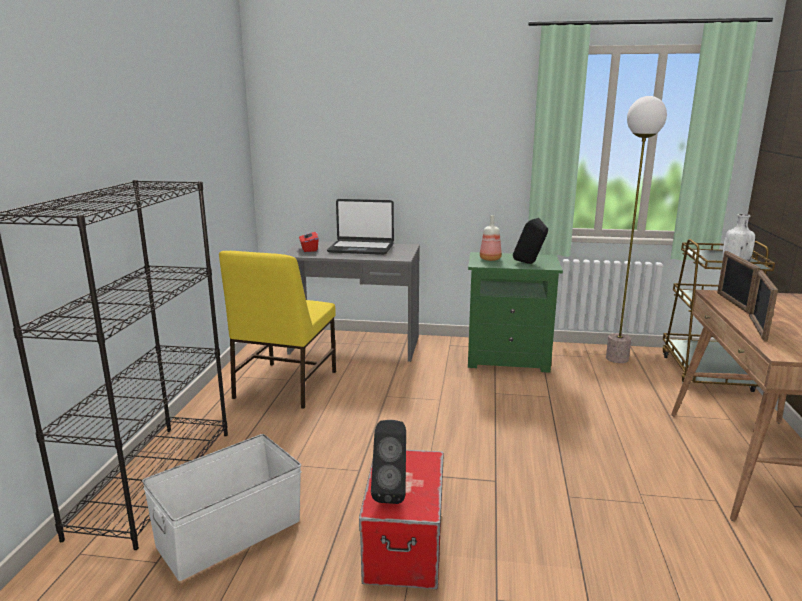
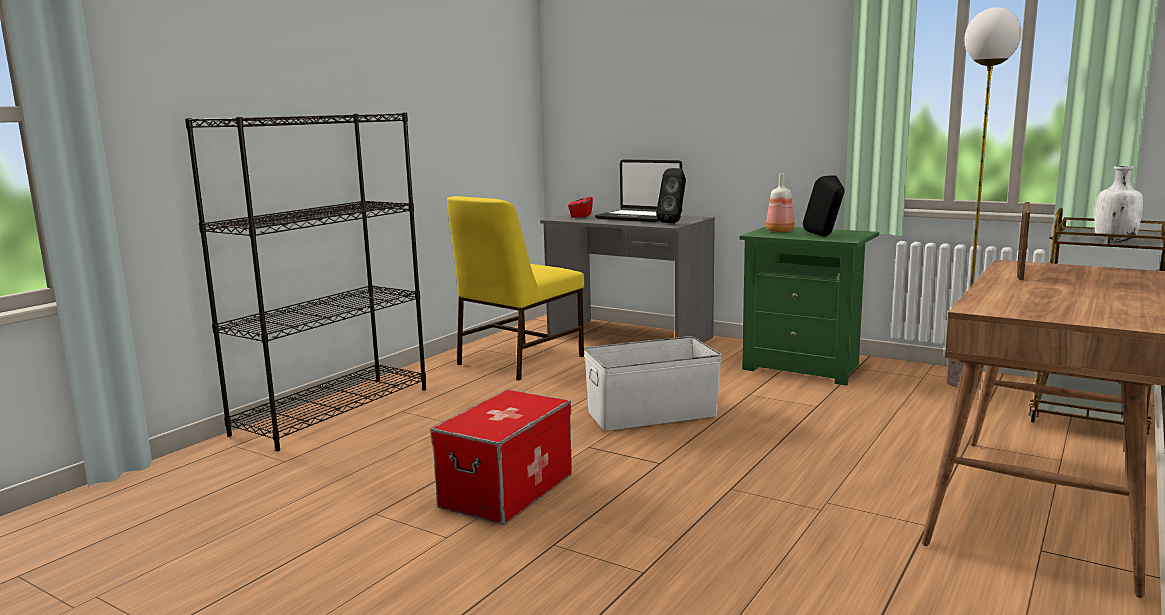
camera: 25 degrees right, 5 degrees down
(228, 533) = (359, 454): white storage box -> white storage box (650, 413)
(391, 492) = (481, 417): black speaker -> black speaker (674, 223)
(757, 328) = (999, 290): picture frame -> none

